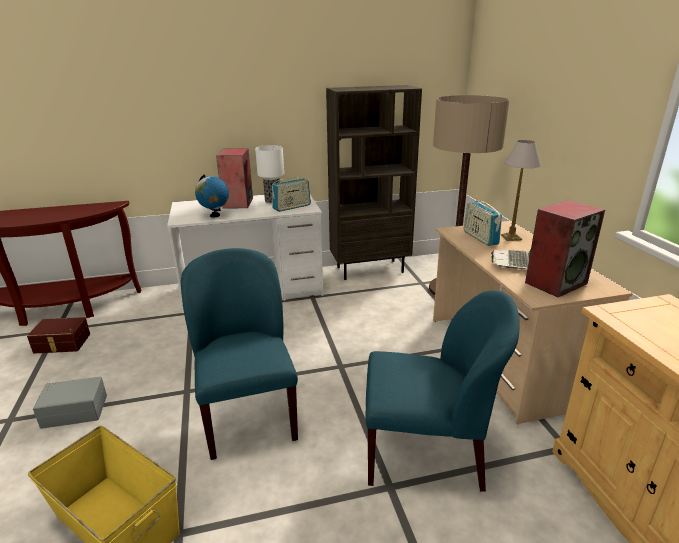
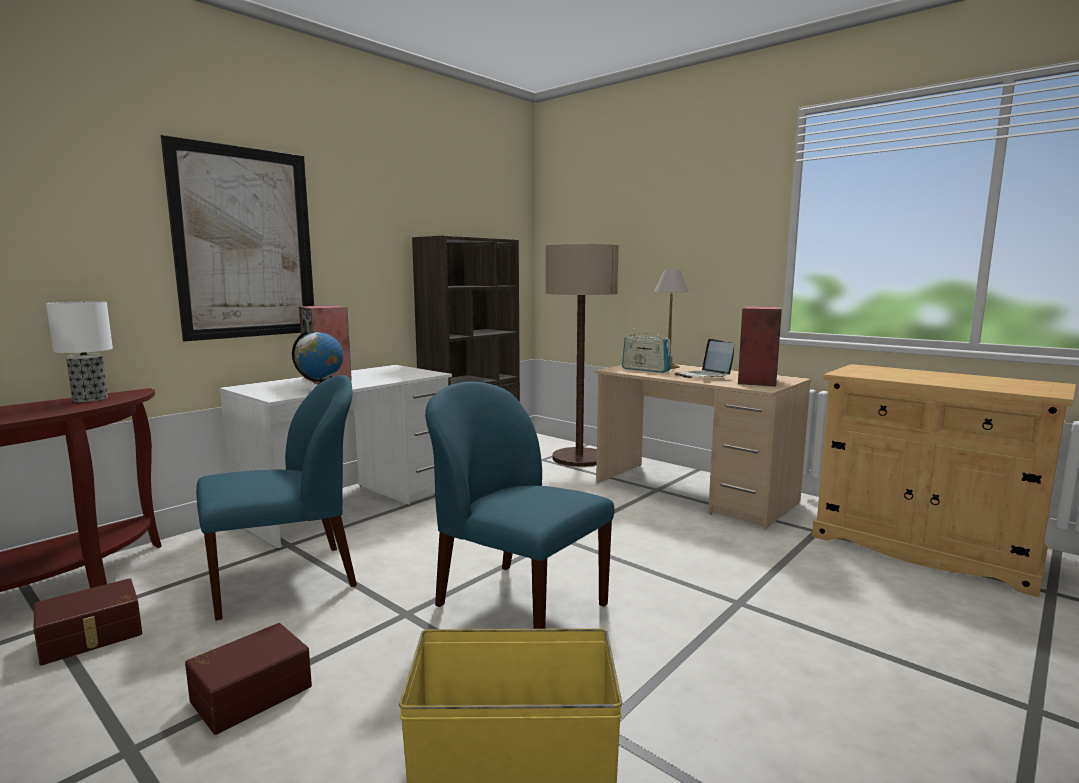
camera: 35 degrees left, 15 degrees down
(75, 410) = (250, 692): grey storage box -> brown storage box
(186, 103) = (246, 243): none -> picture
(272, 201) = (370, 373): table lamp -> table lamp (89, 399)
(292, 207) = (408, 374): radio -> none
(426, 453) = (731, 570): blue chair -> blue chair (286, 579)

